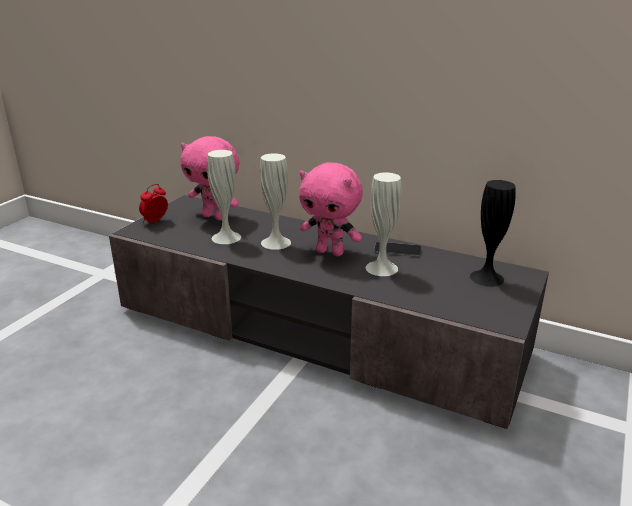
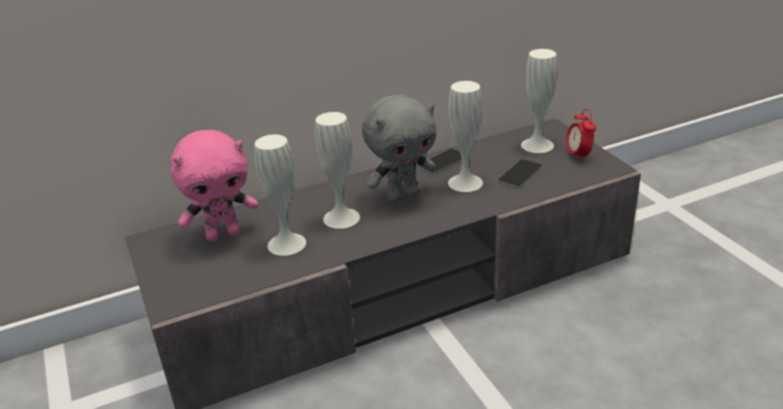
camera: 50 degrees left, 5 degrees up
(155, 222) = (171, 280): alarm clock -> alarm clock (578, 156)
(330, 252) = (402, 195): pink plush toy -> grey plush toy
(428, 285) = (520, 174): none -> phone
(486, 278) = (537, 145): black vase -> white vase

